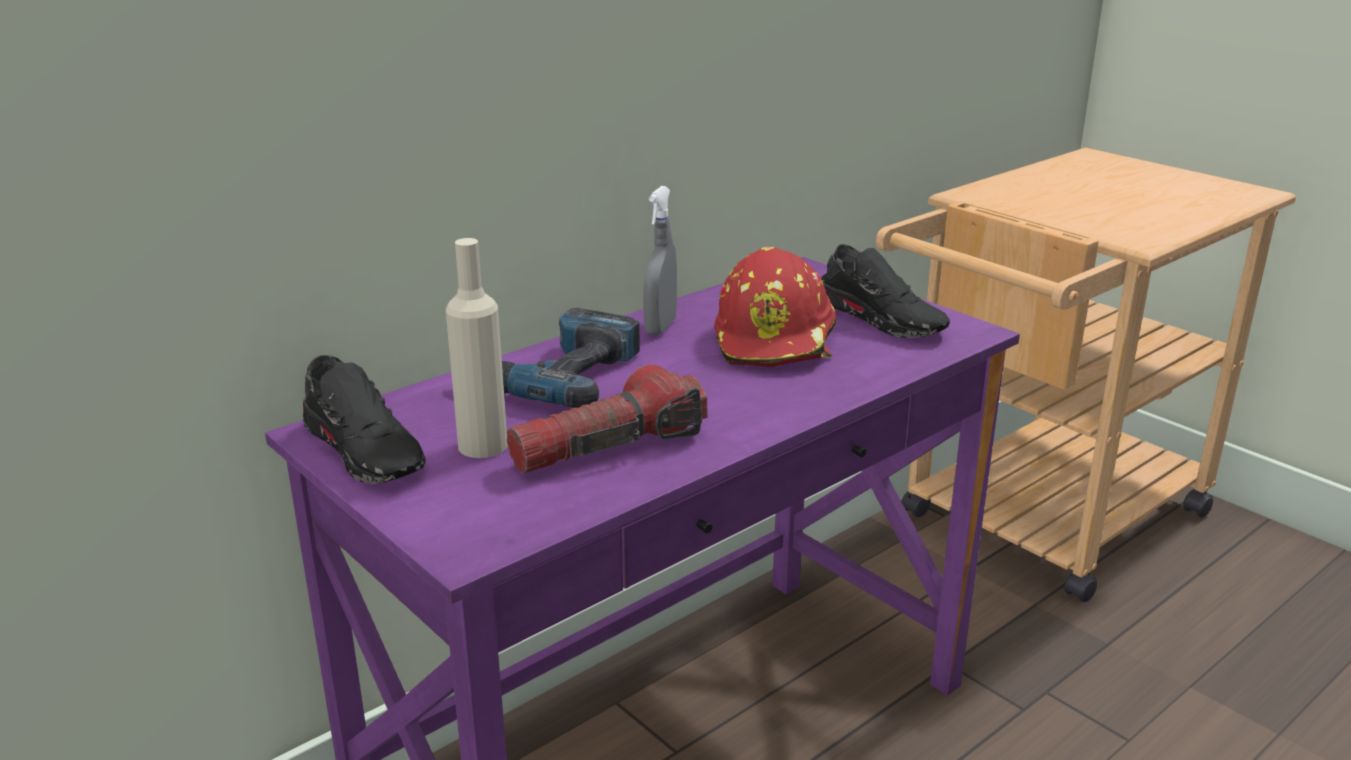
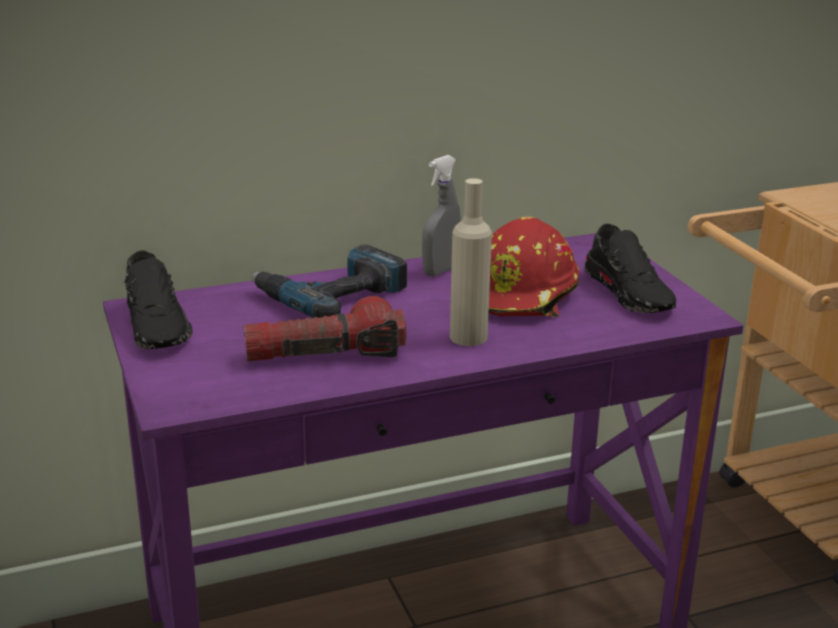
camera: 20 degrees right, 0 degrees up
(483, 445) = (238, 337): beige bottle -> beige bottle (468, 337)

